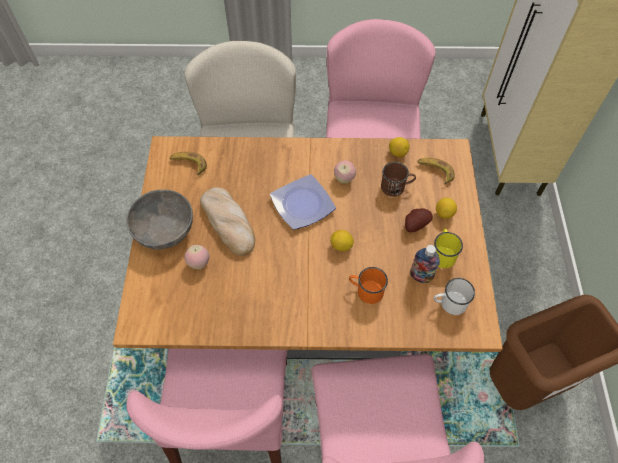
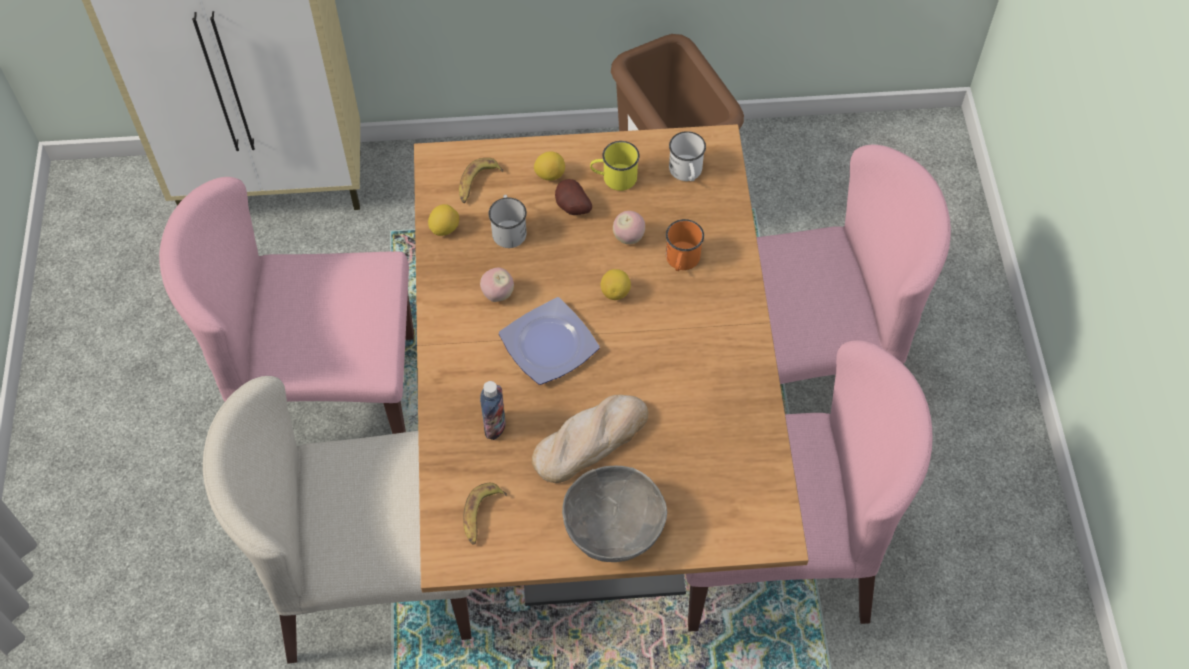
camera: 95 degrees left, 0 degrees up
(199, 263) = (665, 469): apple -> apple (628, 237)
(396, 187) = (508, 229): brown mug -> white mug
(421, 276) = (652, 201): bottle -> bottle (495, 426)

